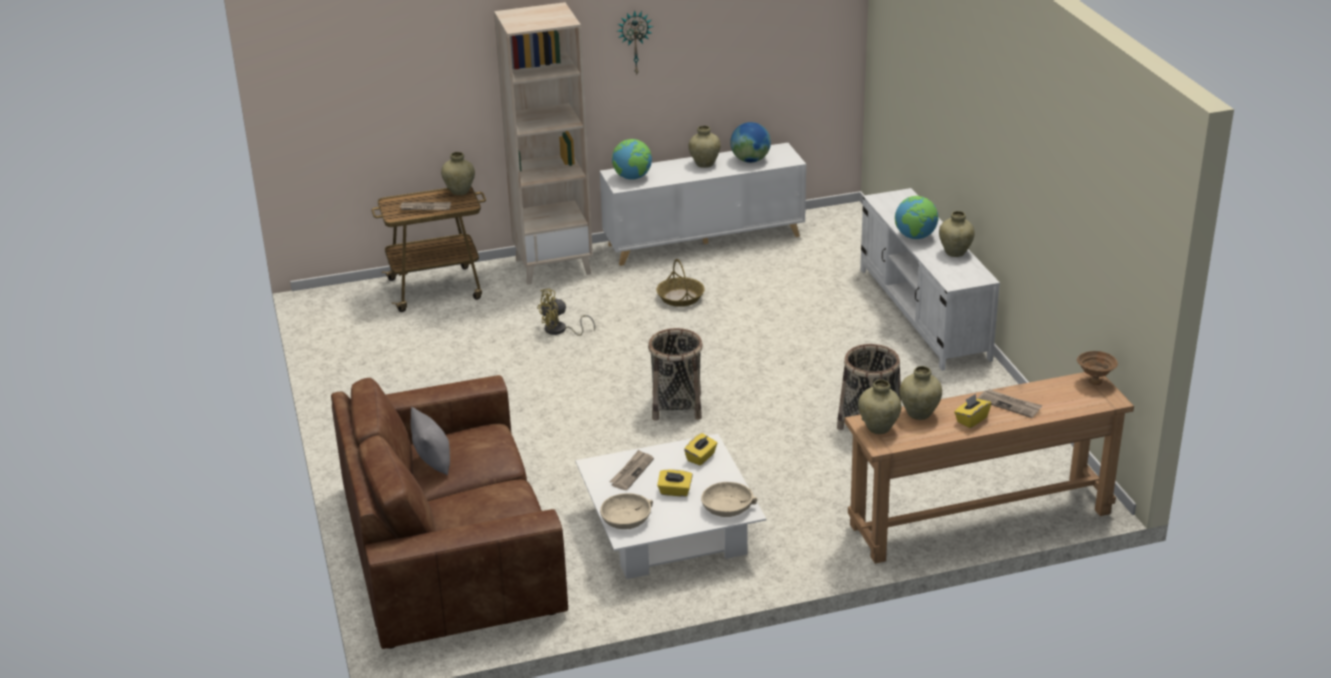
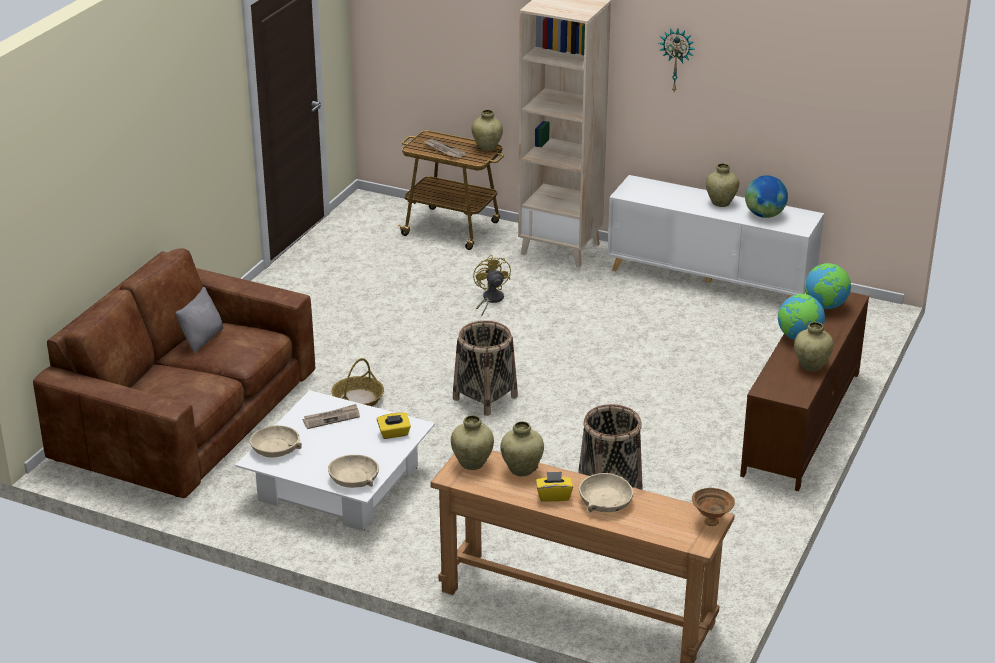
camera: 40 degrees right, 0 degrees up
(560, 330) = (490, 300): yellow fan -> yellow fan turned 60 degrees clockwise
(632, 177) = (644, 190): globe -> globe (825, 306)
(675, 491) = (337, 448): yellow tissue box -> none
(680, 298) = (619, 316): basket -> basket (358, 399)
(923, 313) = (801, 423): white tv stand -> brown tv stand
(1009, 405) = (605, 501): newspaper -> beige bowl

